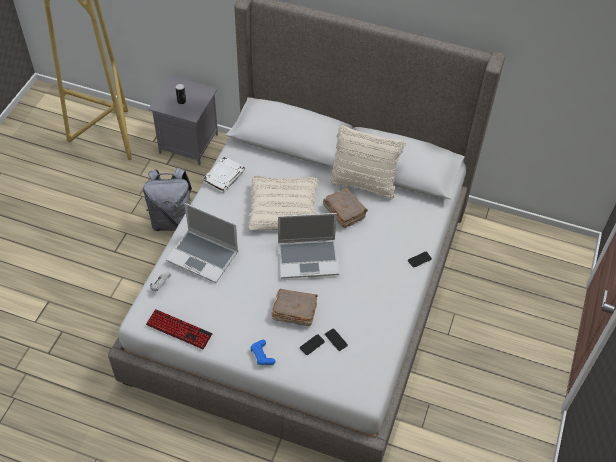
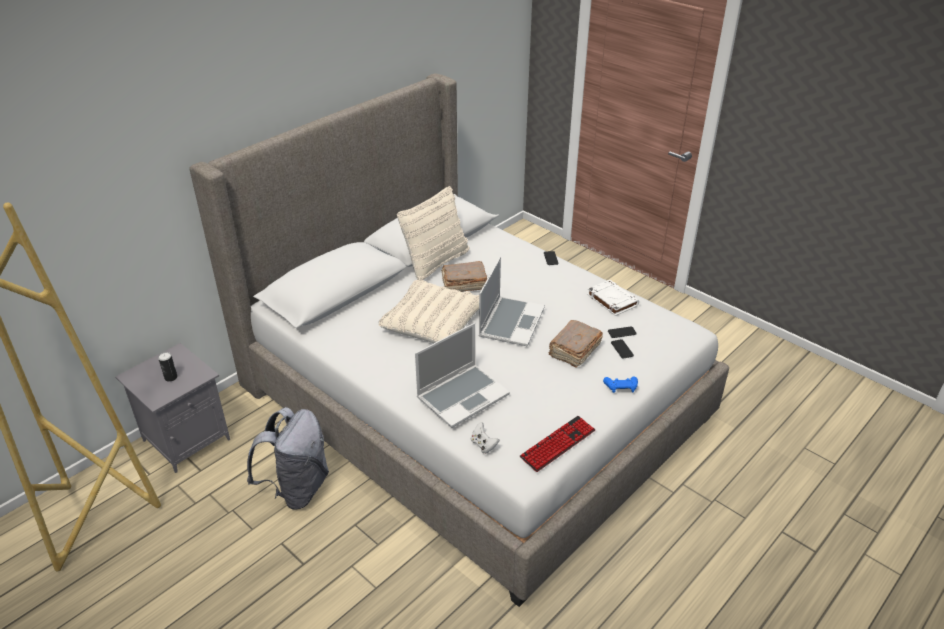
camera: 65 degrees left, 15 degrees down
(224, 176) = (350, 353): white book -> white book (611, 300)

